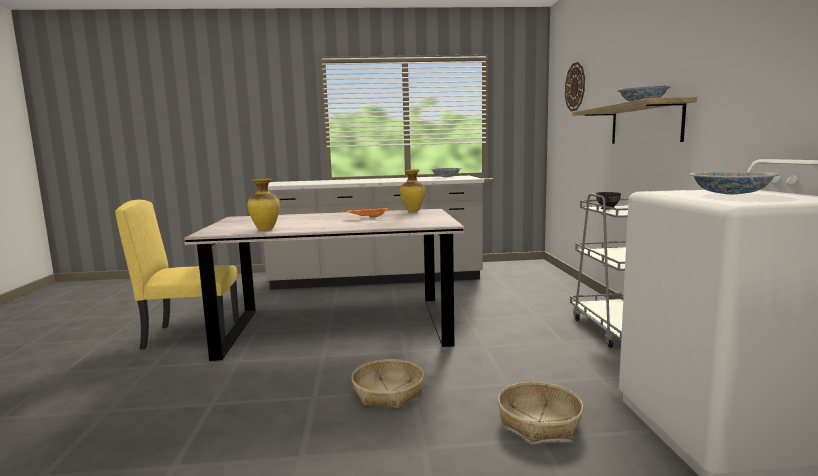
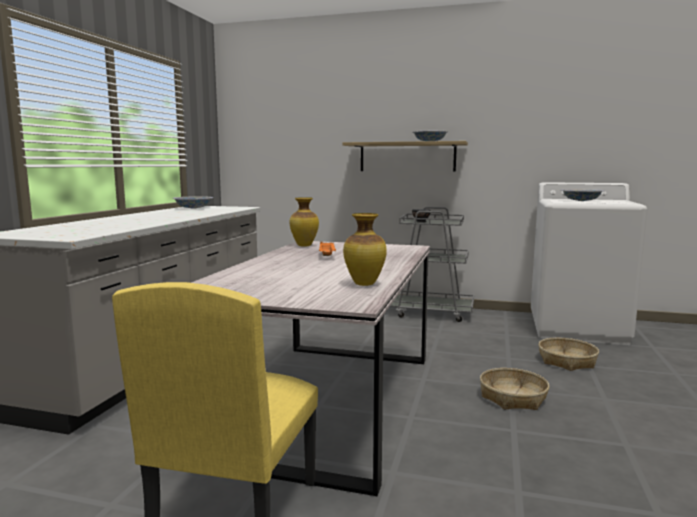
camera: 70 degrees left, 0 degrees up
(575, 87) = (285, 116): wall clock -> none

